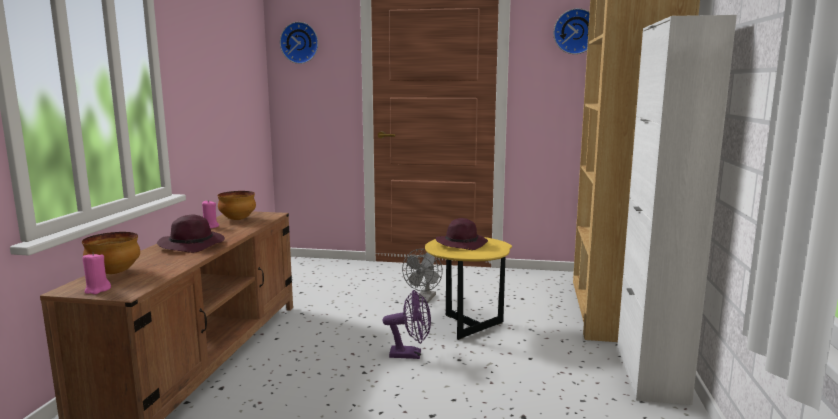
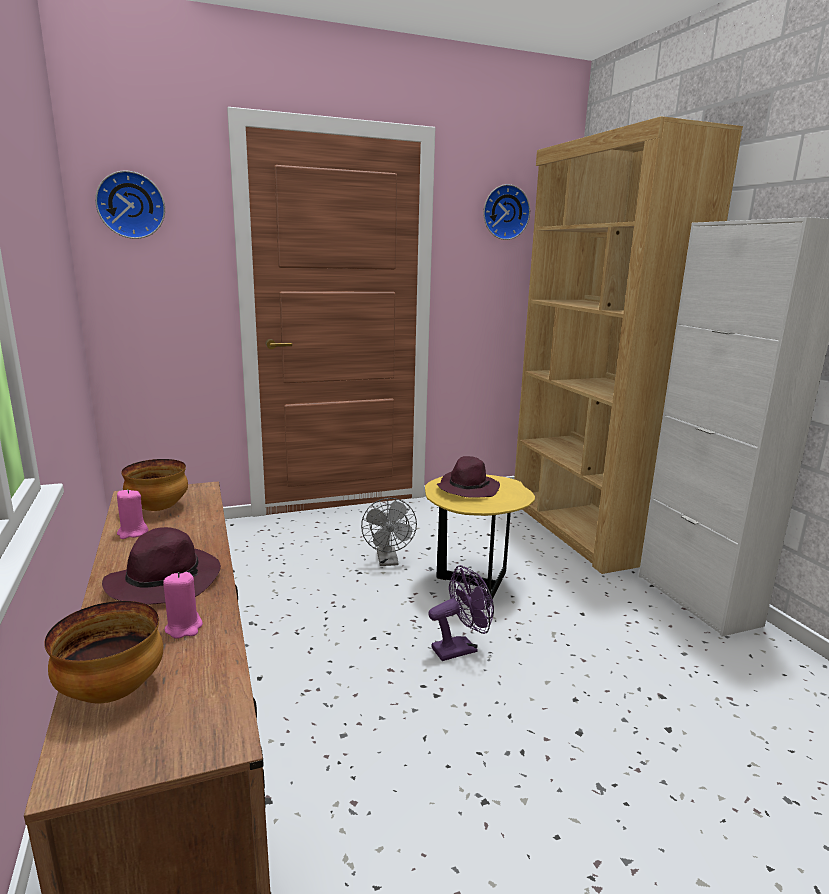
camera: 30 degrees left, 5 degrees up
(97, 290) = (146, 751): pink candle -> pink candle (184, 628)

